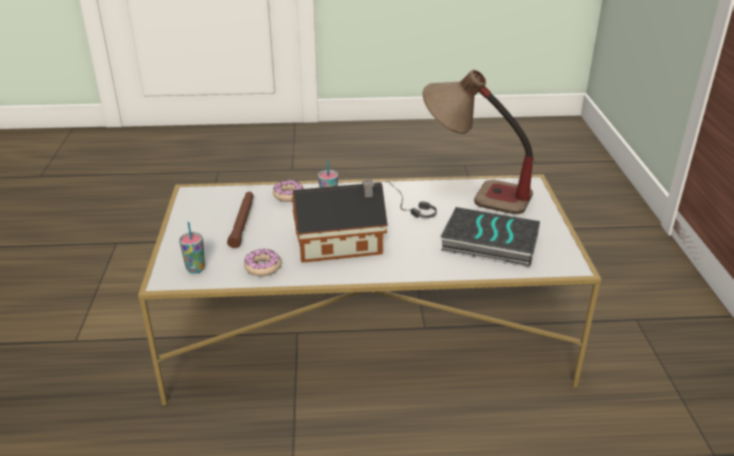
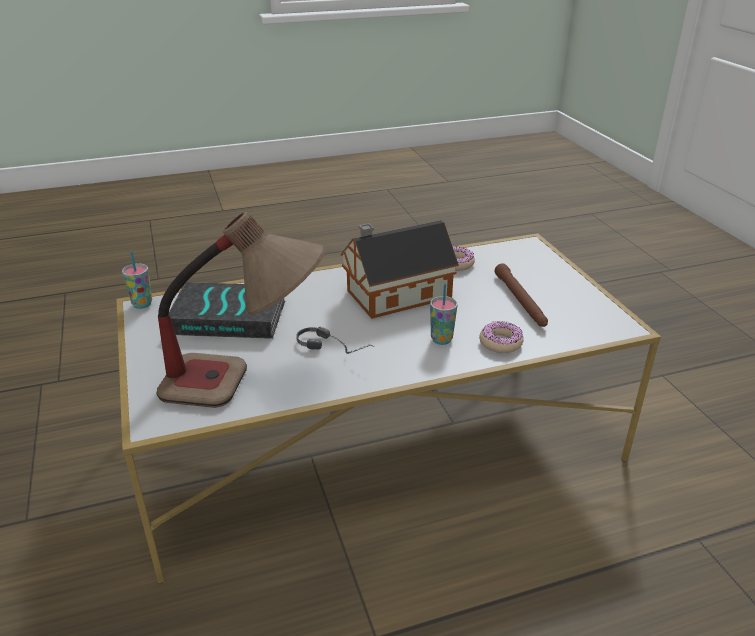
camera: 165 degrees right, 0 degrees up
(195, 269) = (515, 254): cup -> cup (142, 304)

